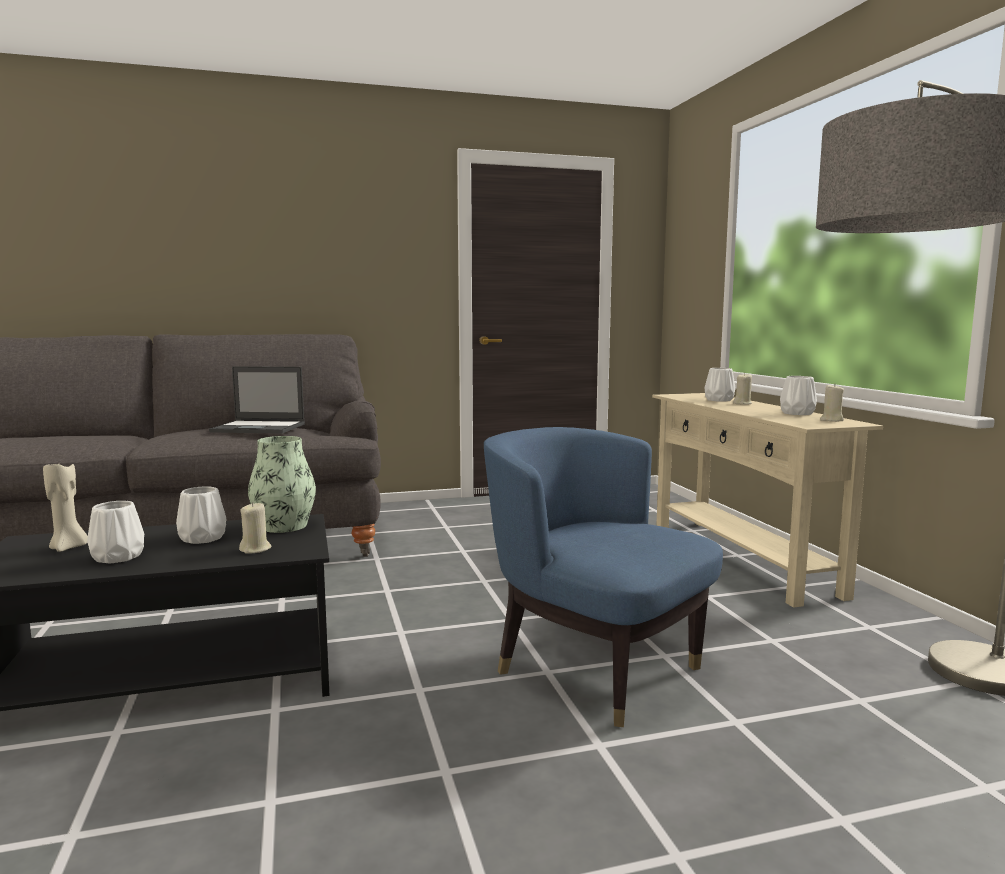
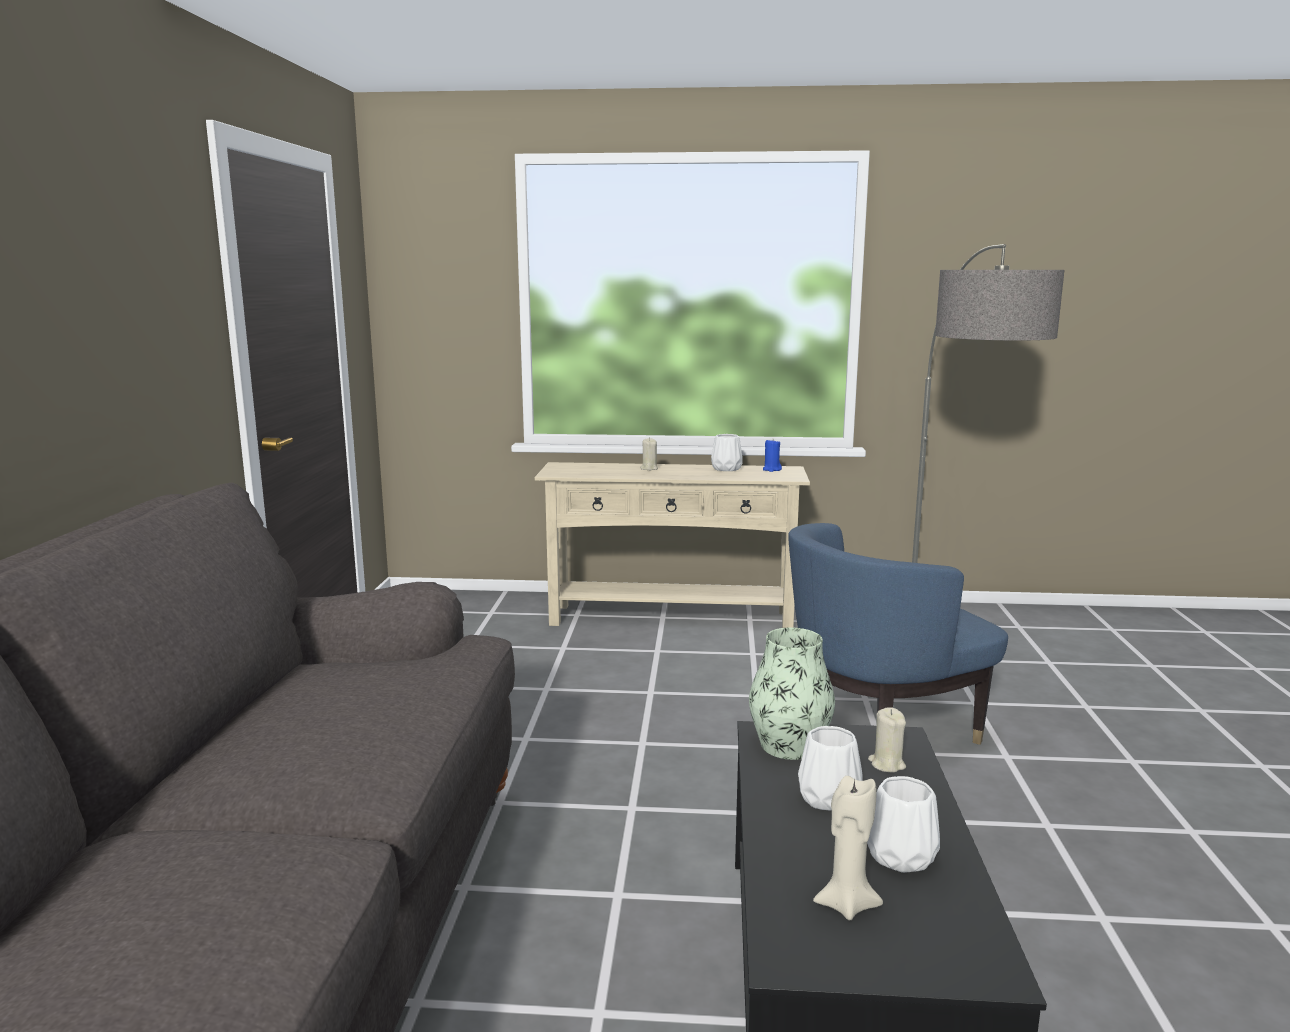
camera: 70 degrees left, 5 degrees up
(260, 428) = (363, 687): laptop -> none
(719, 400) = (615, 469): white vase -> none
(831, 420) = (771, 469): beige candle -> blue candle

